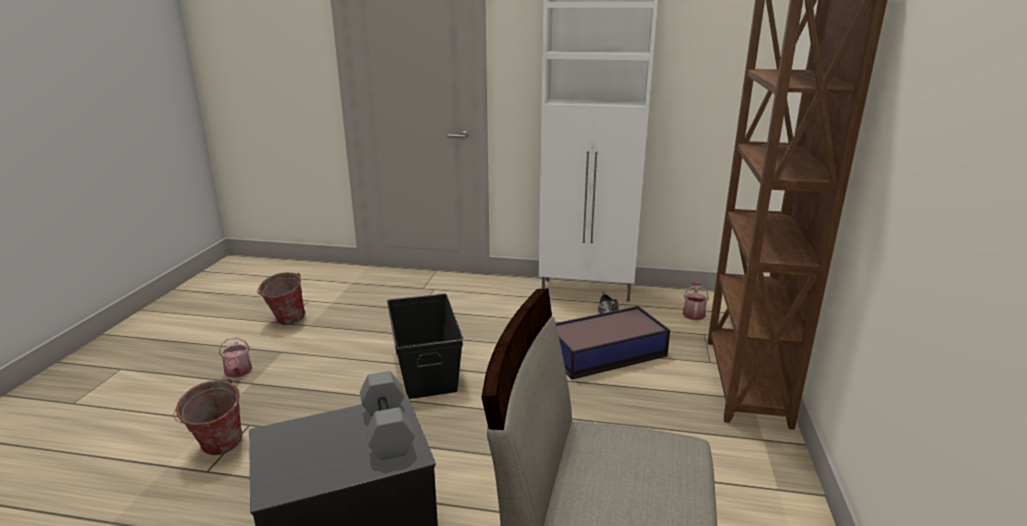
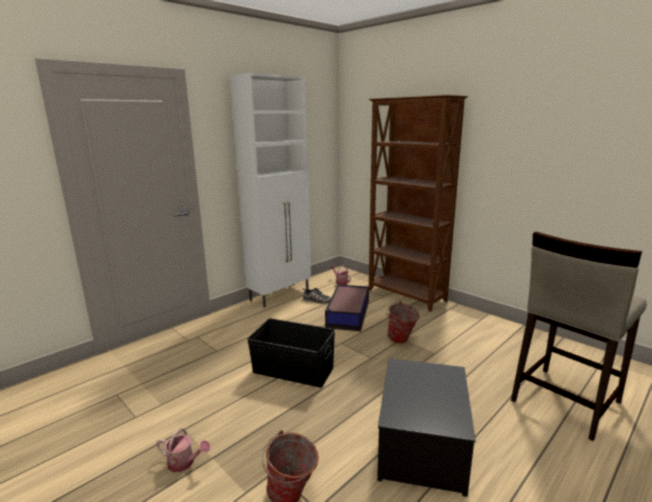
camera: 55 degrees left, 5 degrees down
(285, 321) = (134, 416): bucket -> bucket (401, 340)
(389, 429) = (422, 372): grey dumbbell -> none

